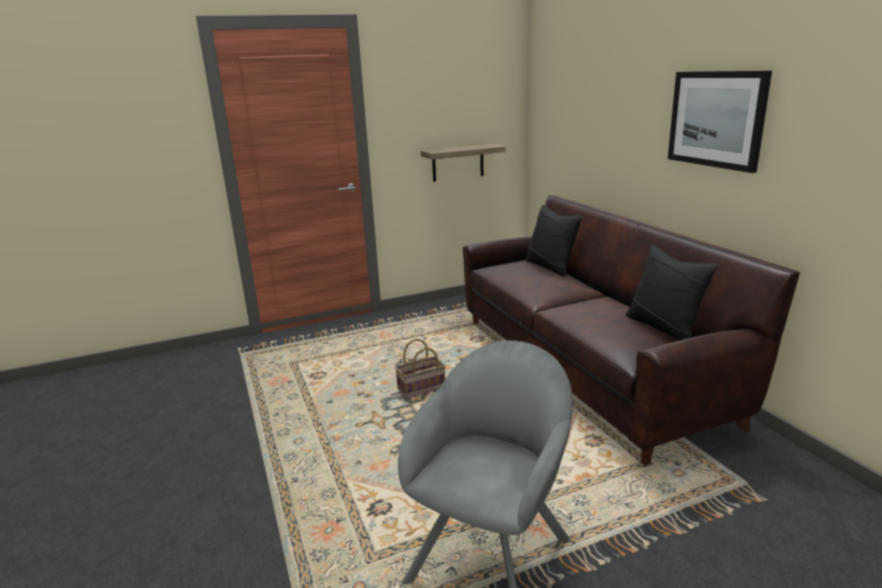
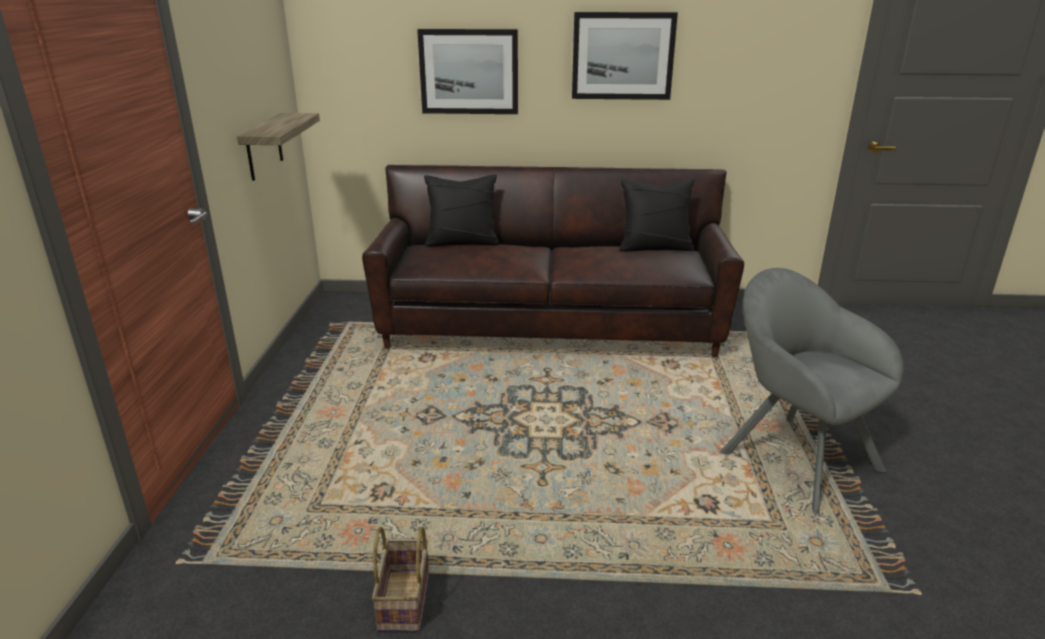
camera: 65 degrees left, 5 degrees up
(420, 389) = (501, 423): basket -> basket (405, 602)
(607, 125) = (469, 72): none -> picture

